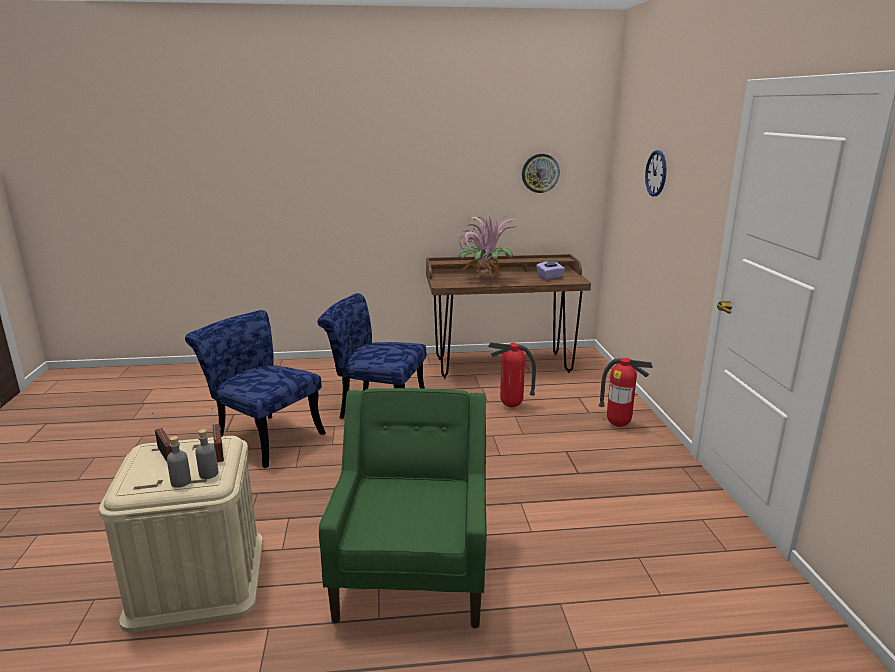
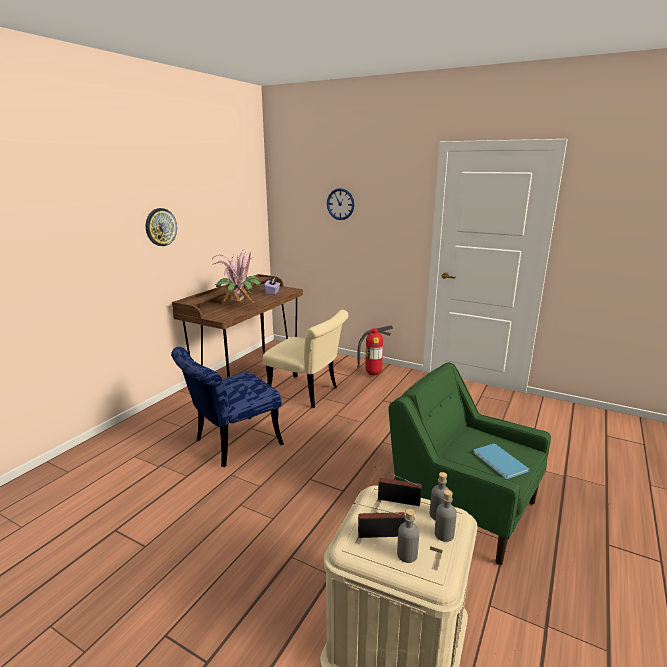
camera: 55 degrees left, 0 degrees up
(146, 472) = (407, 555): none -> grey bottle
(264, 437) = (194, 522): blue chair -> none
(400, 519) = (500, 462): none -> blue book
(511, 406) = (308, 393): fire extinguisher -> beige chair
(540, 173) = (232, 213): wall clock -> wall clock (160, 227)

